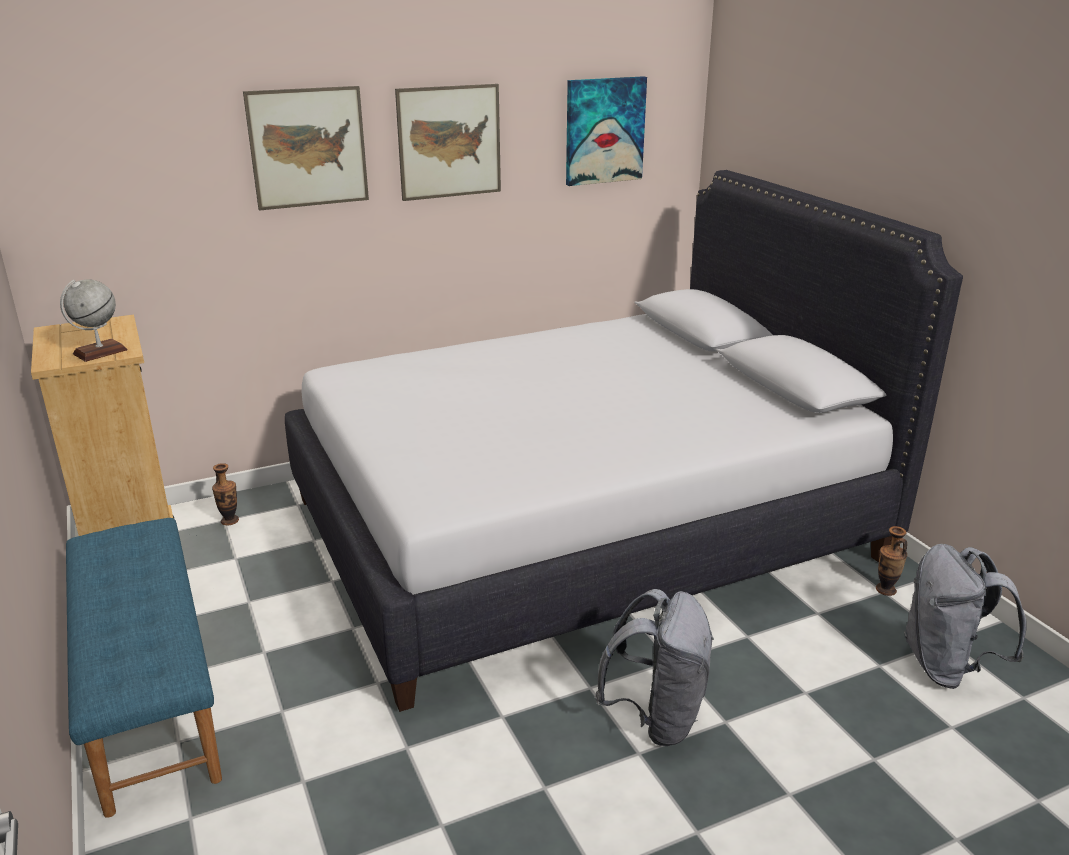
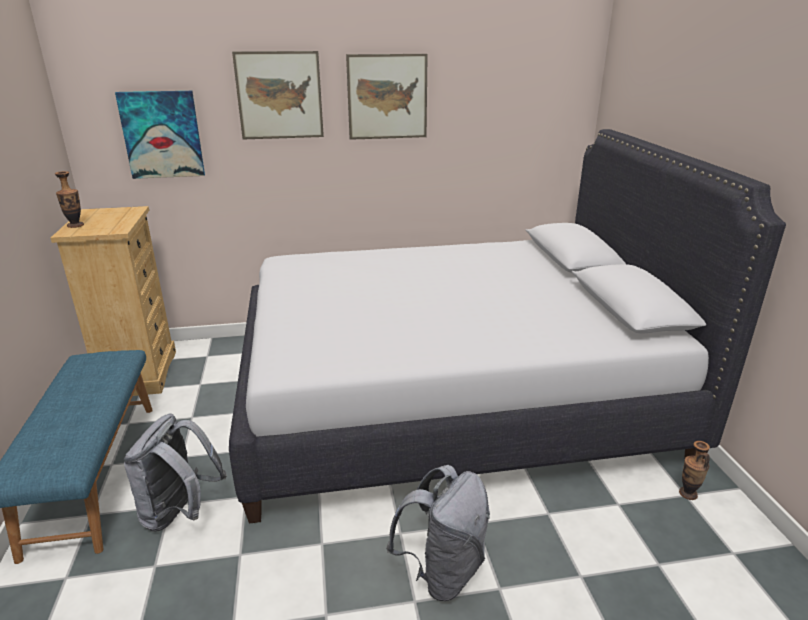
camera: 15 degrees right, 0 degrees up
(100, 352) = (104, 228): globe -> none
(230, 521) = (210, 357): vase -> vase (75, 225)
(604, 130) = (513, 94): picture -> picture (162, 134)
(947, 666) = (724, 578): grey backpack -> grey backpack (179, 513)

